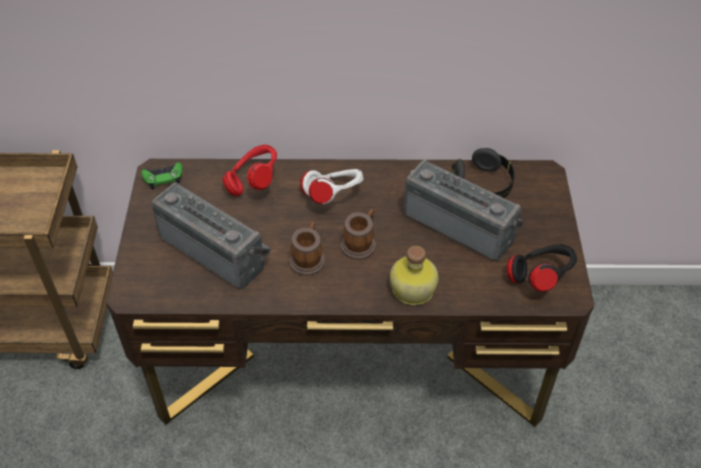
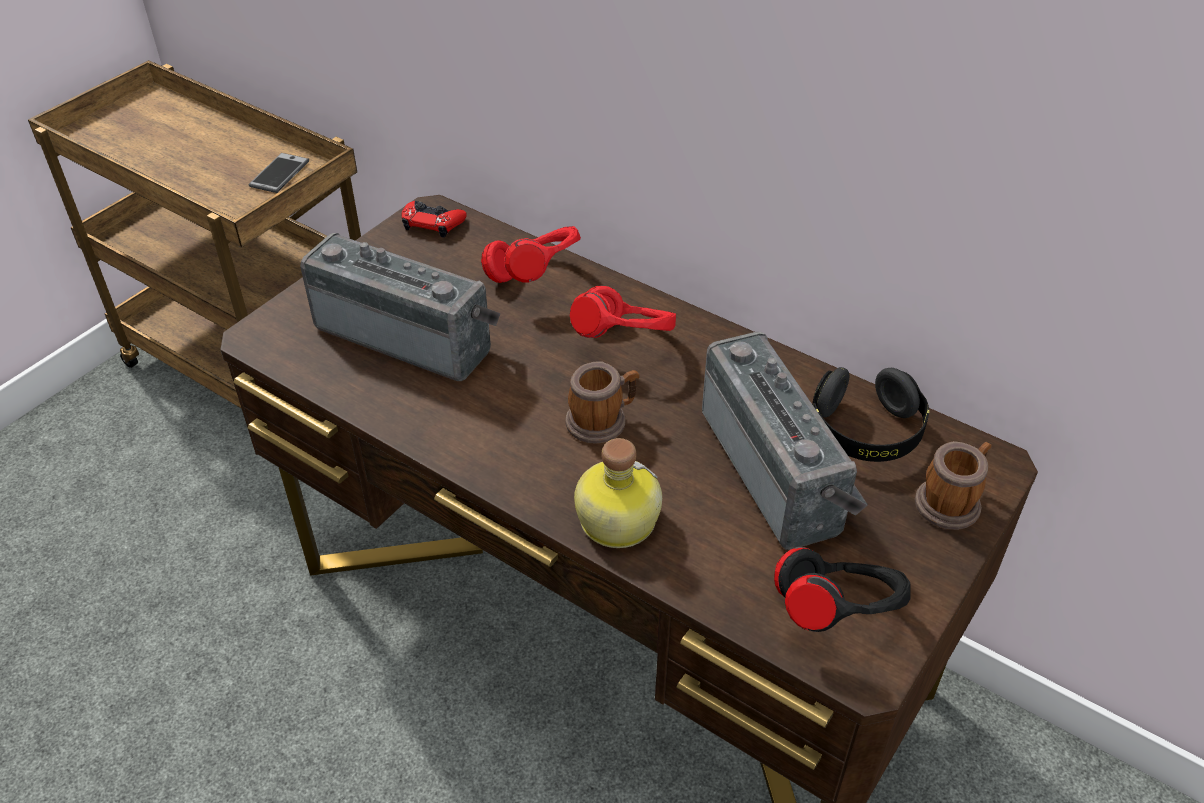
camera: 35 degrees right, 5 degrees down
(30, 190) = (279, 174): none -> phone
(163, 178) = (432, 223): green game controller -> red game controller
(216, 249) = (408, 334): radio -> radio turned 45 degrees counterclockwise
(308, 258) = (512, 404): mug -> mug (951, 501)
(333, 197) = (624, 343): white headphones -> red headphones

